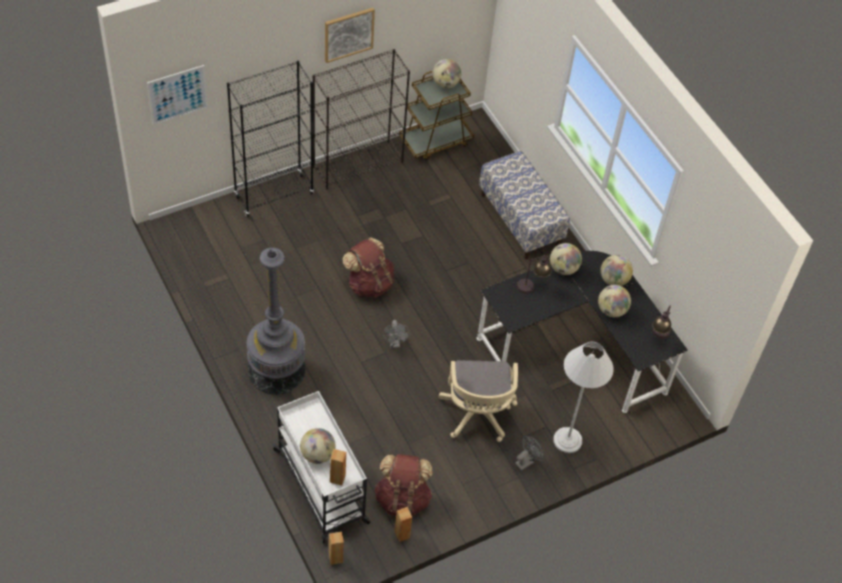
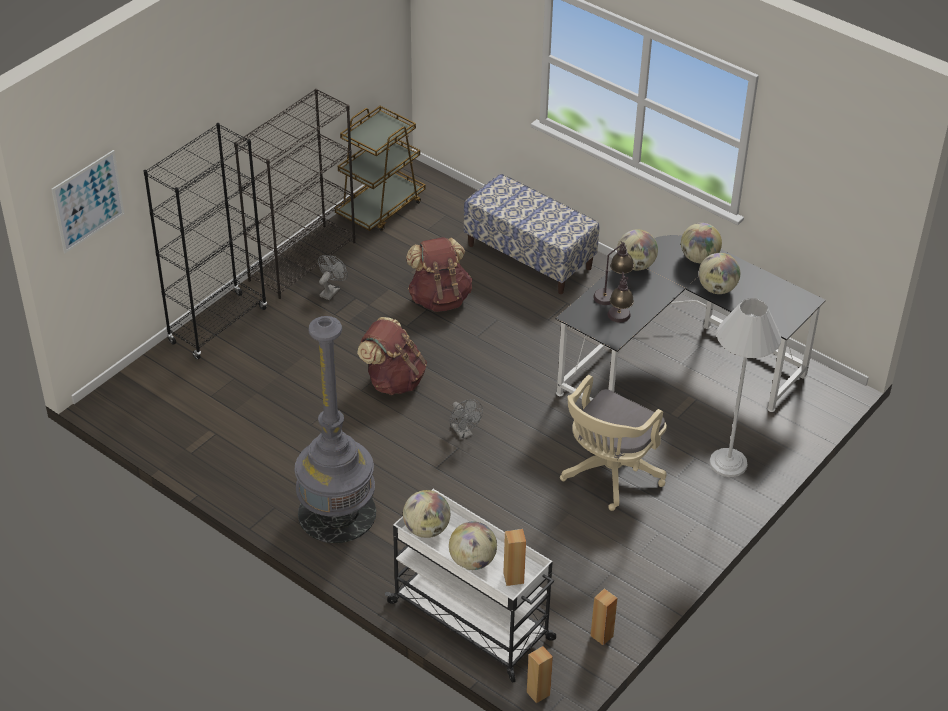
camera: 20 degrees left, 10 degrees down
(348, 34) = (265, 76): picture -> none
(402, 499) = (578, 596): brown backpack -> brown backpack (439, 298)
(445, 84) = (379, 124): globe -> globe (426, 529)
(477, 415) = (609, 475): beige office chair -> beige office chair turned 60 degrees clockwise
(526, 461) = (696, 502): grey fan -> grey fan (331, 291)
(659, 336) = (785, 297): table lamp -> table lamp (619, 321)

